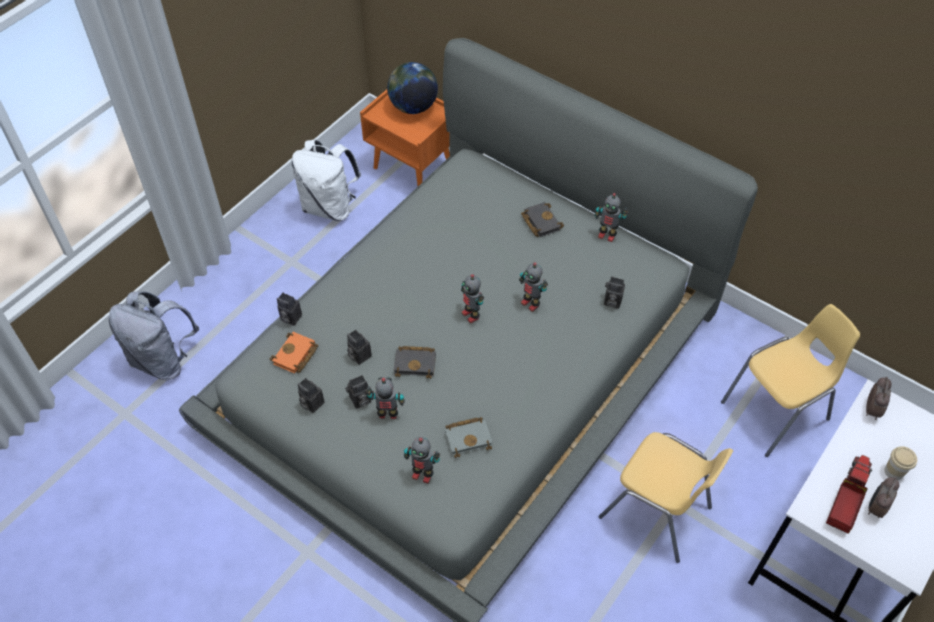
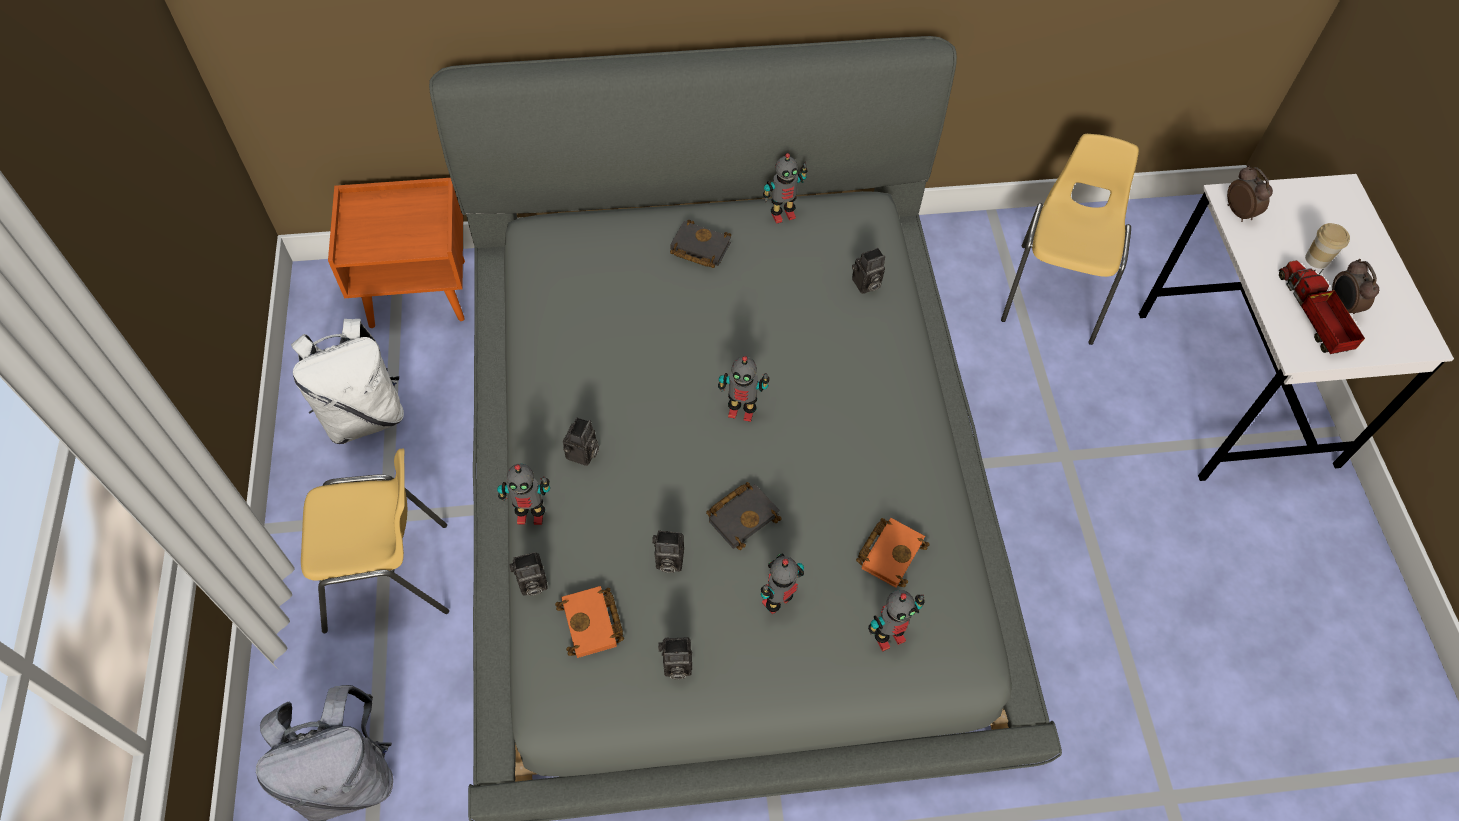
camera: 45 degrees left, 5 degrees up
(359, 401) = (728, 613): camera -> camera (583, 455)
(413, 107) = (390, 211): globe -> none
(469, 437) = (890, 552): grey book -> orange book
(531, 303) = (789, 349): toy robot -> toy robot (530, 515)
(656, 513) = (1060, 481): yellow chair -> yellow chair (388, 576)

